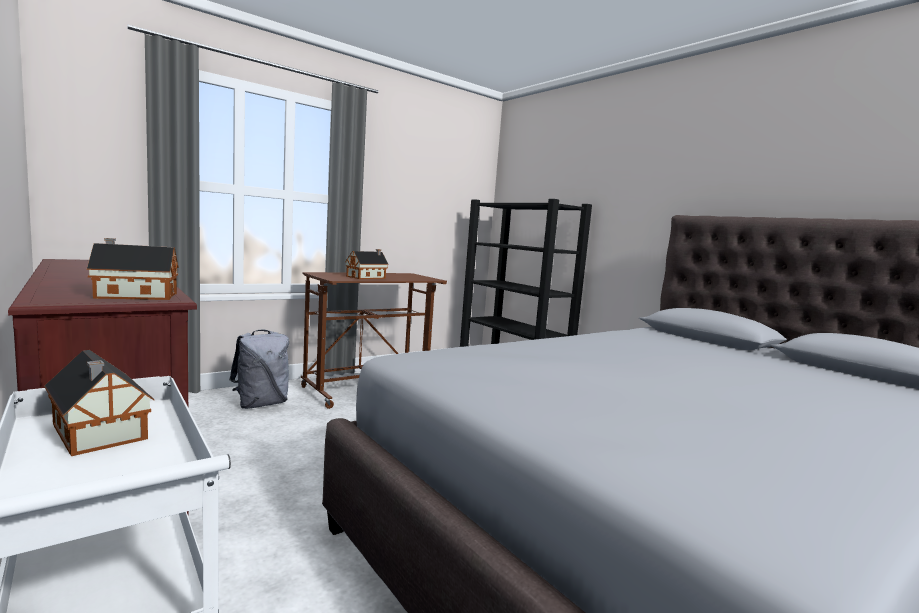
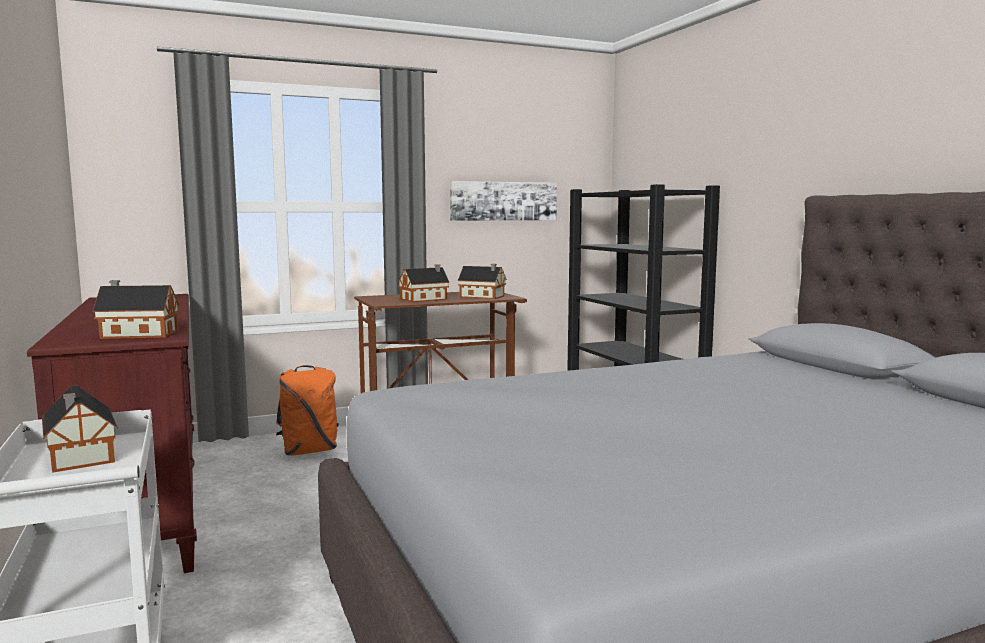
camera: 15 degrees right, 0 degrees up
(261, 404) = (309, 451): grey backpack -> orange backpack
(412, 278) = (483, 297): none -> toy house
(419, 204) = (503, 201): none -> picture

